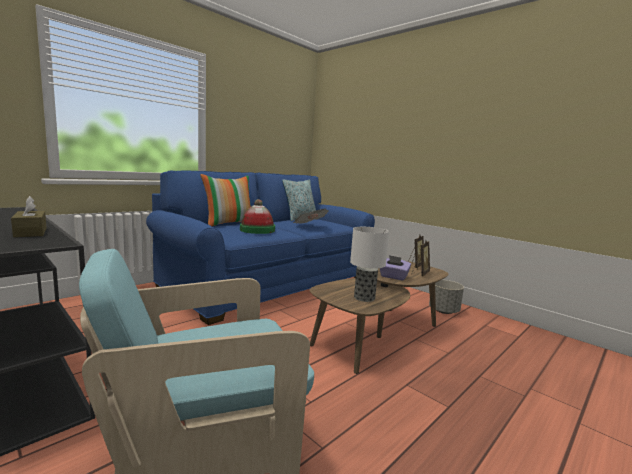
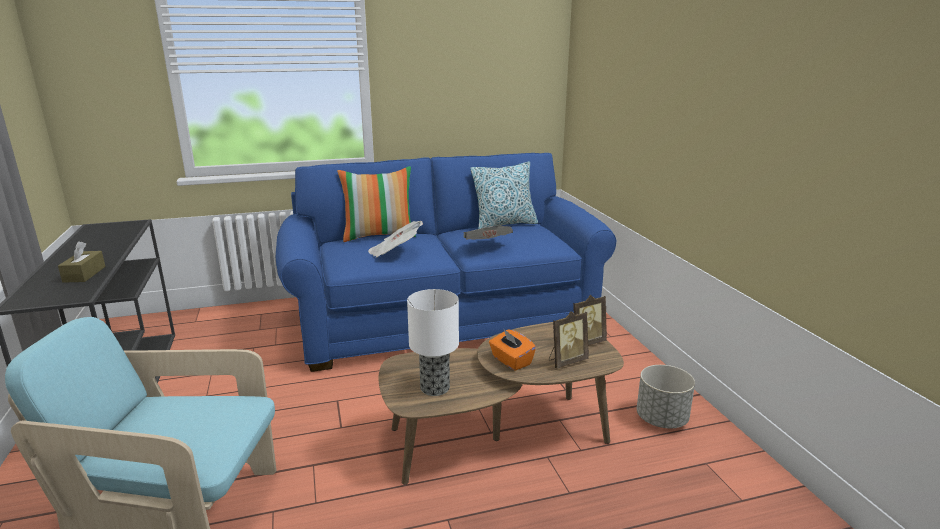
camera: 30 degrees right, 10 degrees up
(257, 230) = (395, 253): hat -> newspaper
(393, 277) = (511, 361): purple tissue box -> orange tissue box

